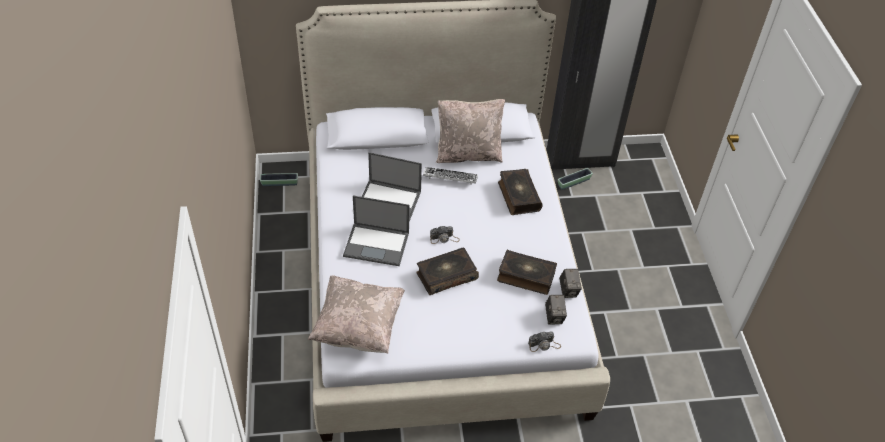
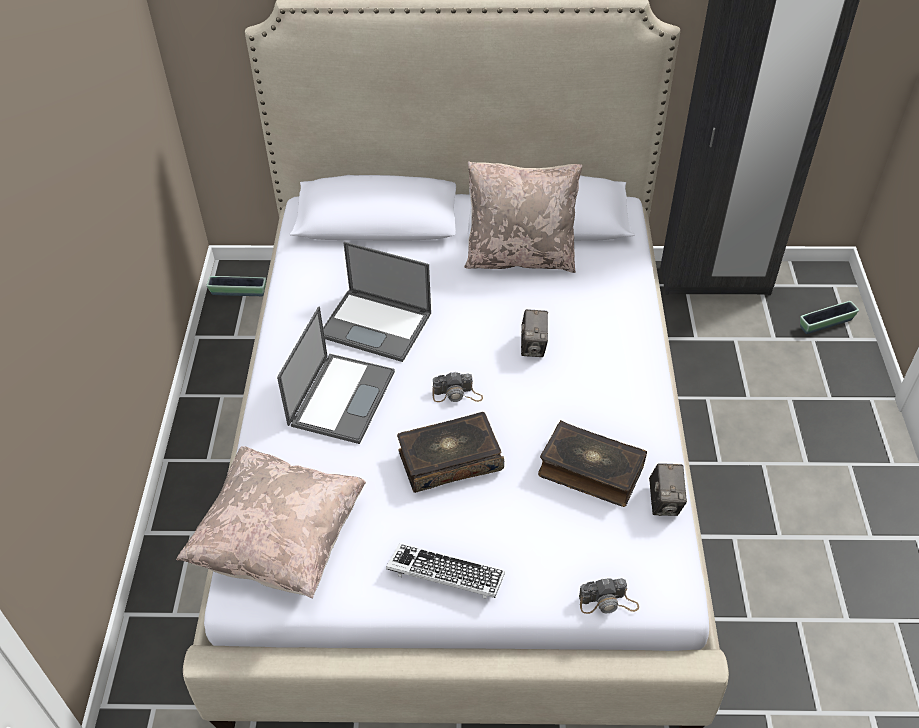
camera: 10 degrees right, 0 degrees up
(377, 244) = (341, 397): laptop -> laptop turned 90 degrees counterclockwise
(450, 178) = (484, 294): keyboard -> keyboard (445, 575)
(518, 196) = (594, 330): book -> none
(554, 317) = (633, 549): camera -> camera (533, 346)
(574, 182) = (700, 316): planter -> planter (826, 323)

